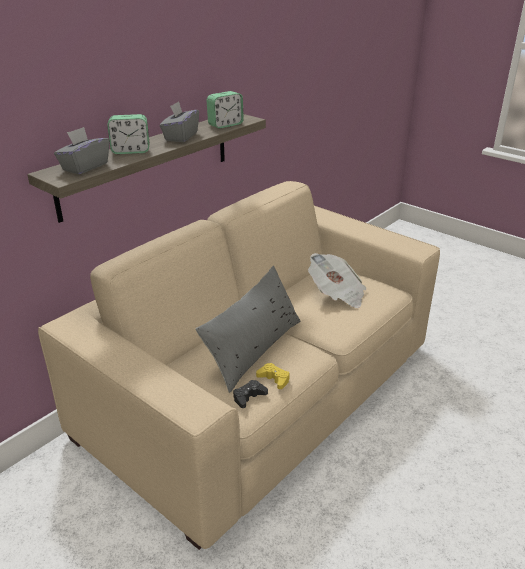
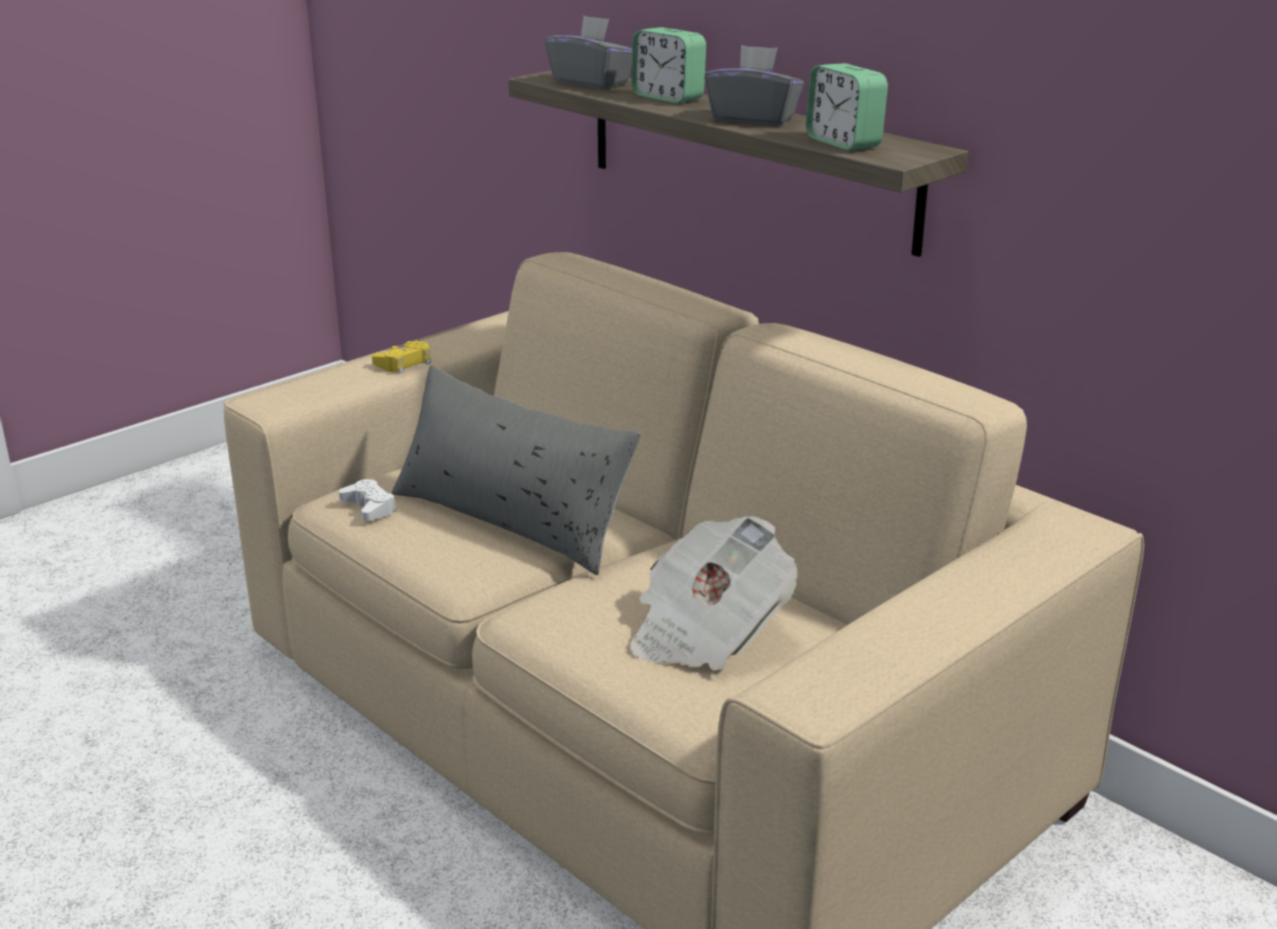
camera: 95 degrees right, 5 degrees down
(131, 151) = (668, 98): alarm clock -> alarm clock turned 45 degrees counterclockwise
(249, 397) = (369, 507): black game controller -> white game controller
(274, 379) = (406, 532): yellow game controller -> yellow game controller (404, 363)

